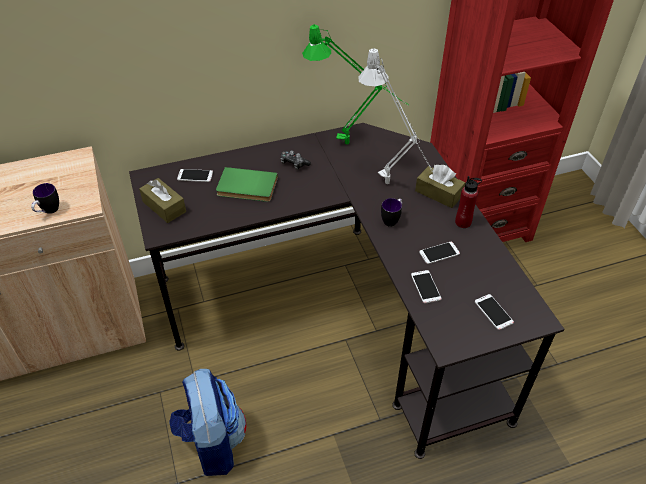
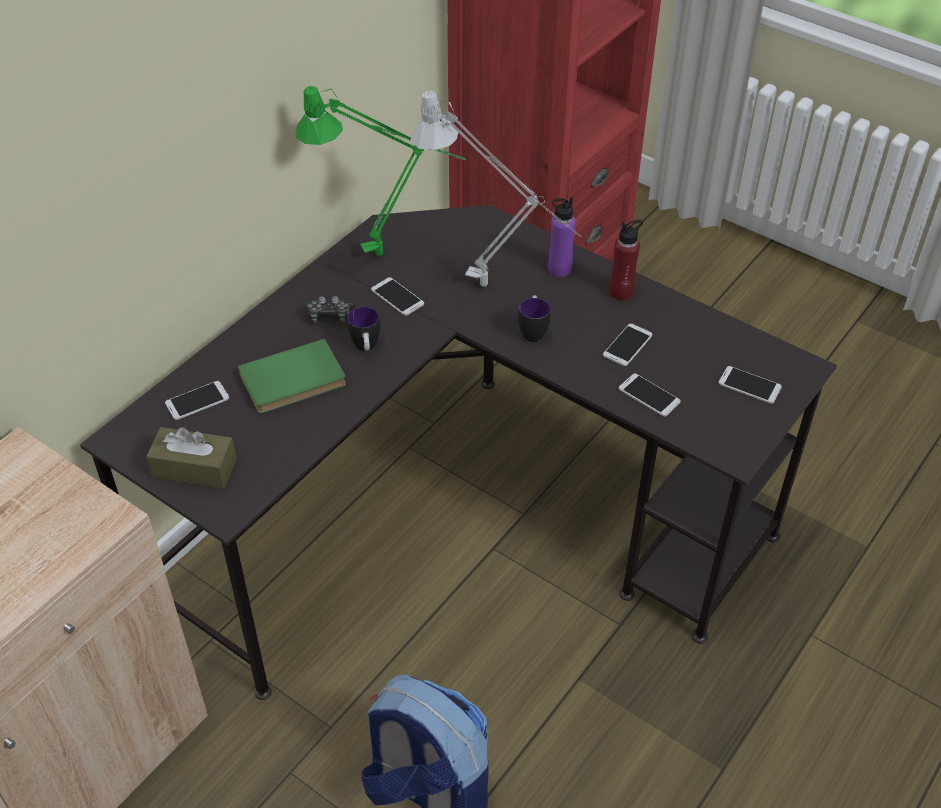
camera: 35 degrees left, 0 degrees up
(48, 211) = (56, 557): mug -> mug (366, 349)
(336, 169) = (397, 297): none -> phone
(438, 193) = (559, 269): brown tissue box -> purple bottle

